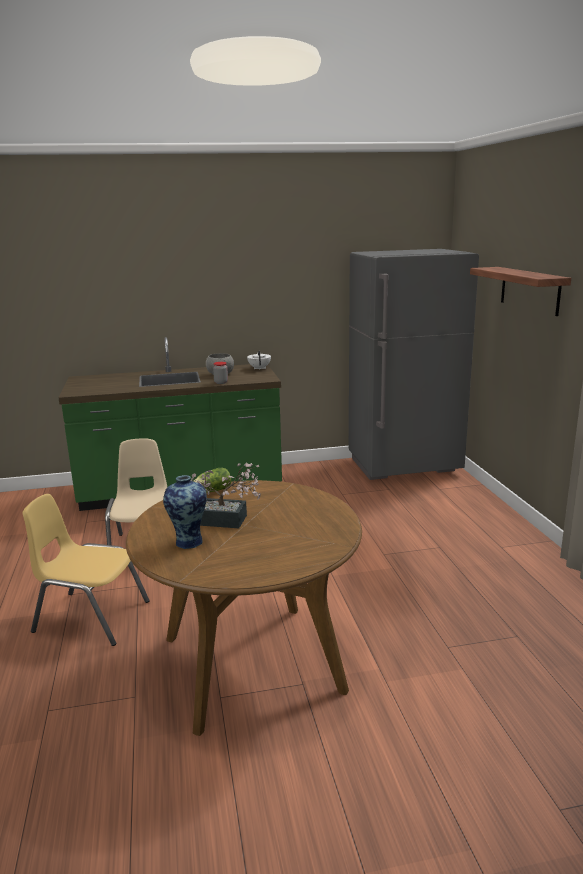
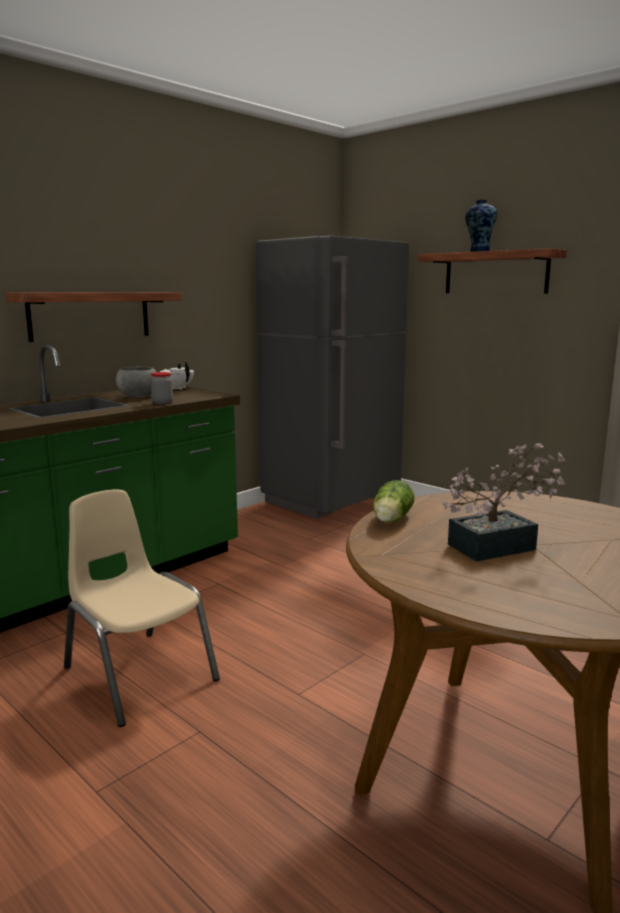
camera: 35 degrees left, 5 degrees down
(91, 617) = (185, 814): yellow chair -> none
(189, 541) = (521, 583): vase -> vase (478, 252)
(206, 315) = (90, 315): none -> shelf

